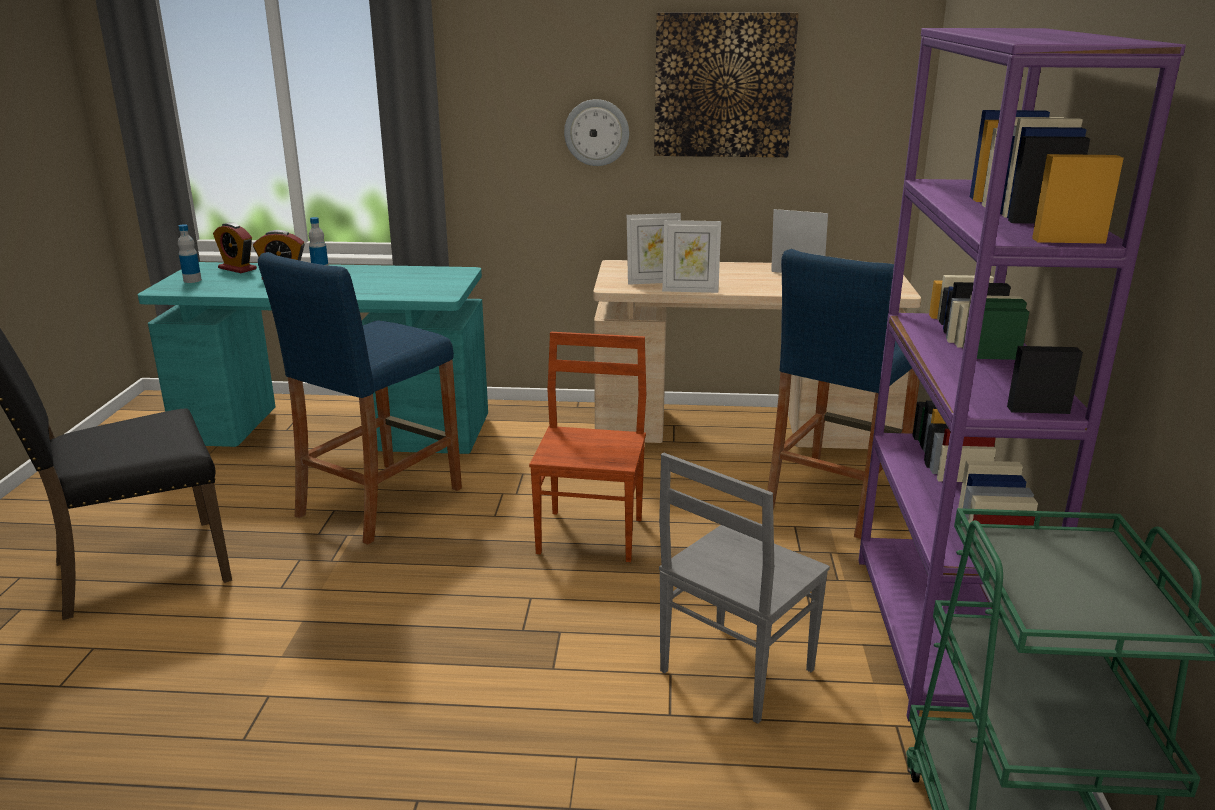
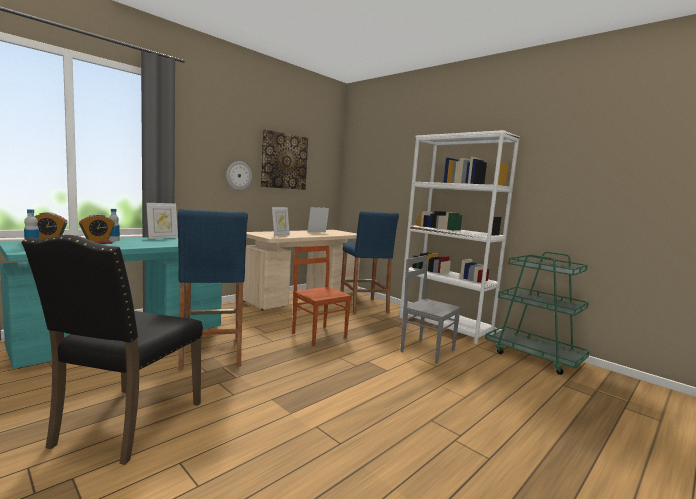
camera: 50 degrees left, 15 degrees down
(690, 290) = (299, 236): picture frame -> picture frame (162, 237)
(733, 671) = (427, 350): grey chair -> grey chair turned 135 degrees clockwise
(934, 634) = (444, 326): purple bookcase -> white bookcase

